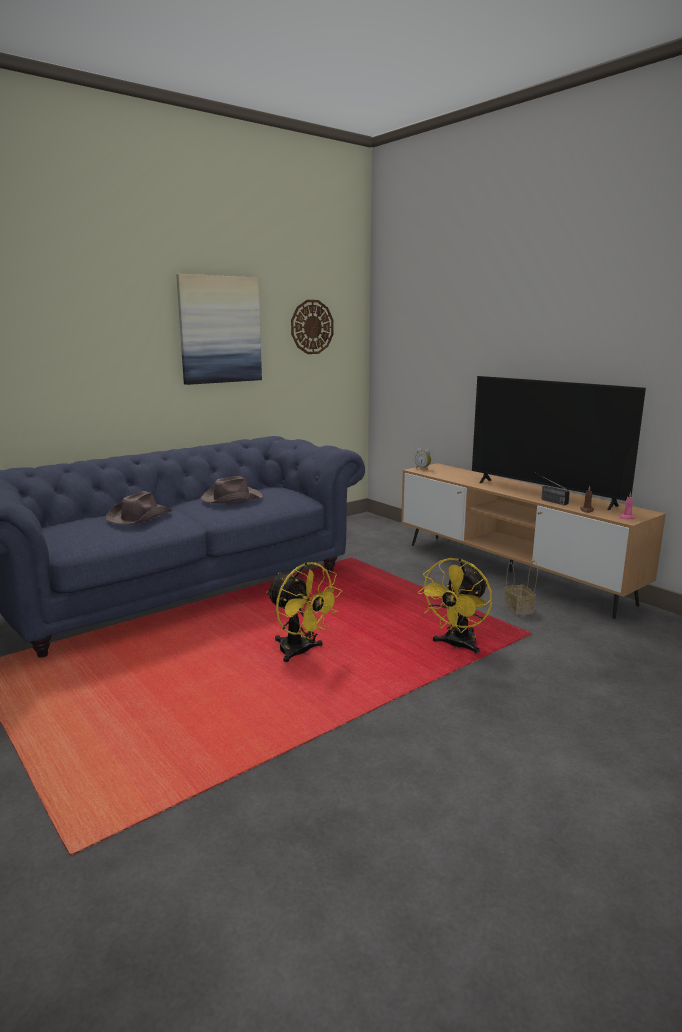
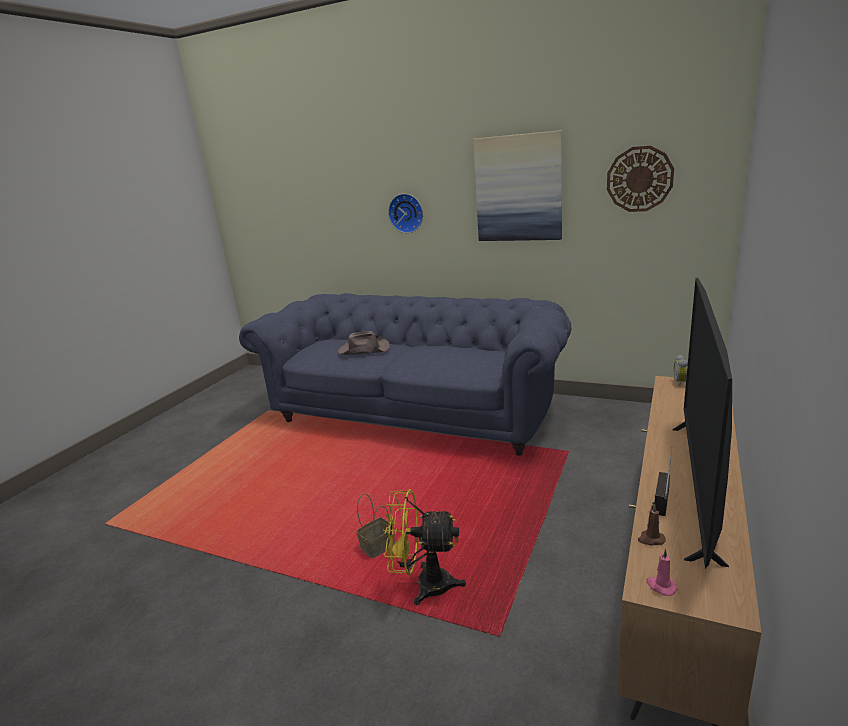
camera: 65 degrees right, 5 degrees up
(93, 354) = (406, 213): none -> wall clock
(231, 498) = (440, 354): brown hat -> none
(301, 652) = (351, 503): yellow fan -> none
(519, 609) = (562, 607): basket -> basket (377, 548)

